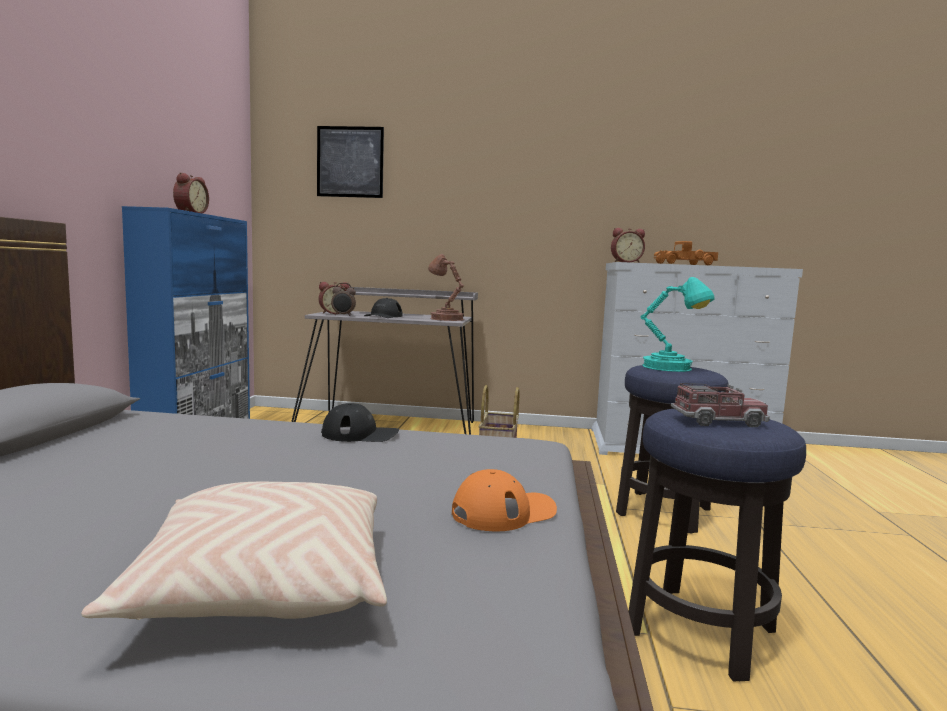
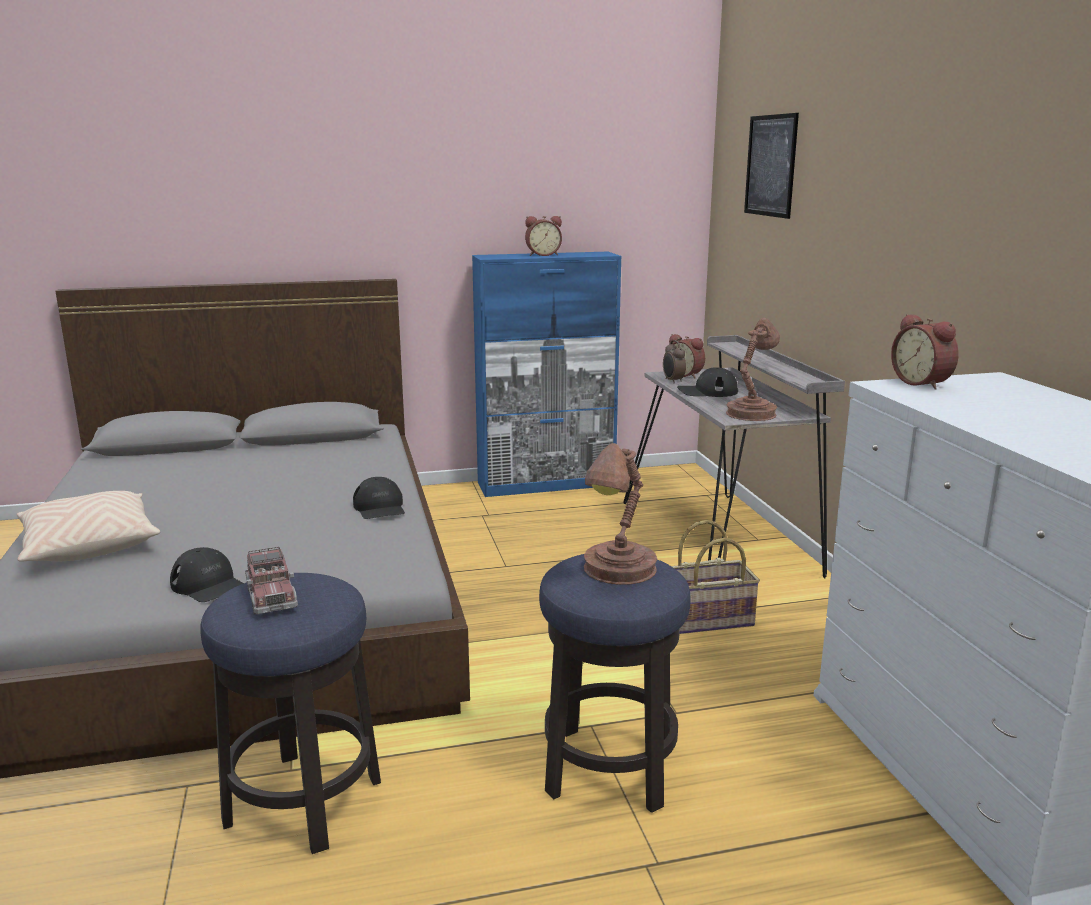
camera: 70 degrees right, 10 degrees up
(504, 512) = (208, 585): orange cap -> black cap
(671, 368) = (618, 571): turquoise table lamp -> brown table lamp
(685, 264) = (976, 413): toy truck -> none

